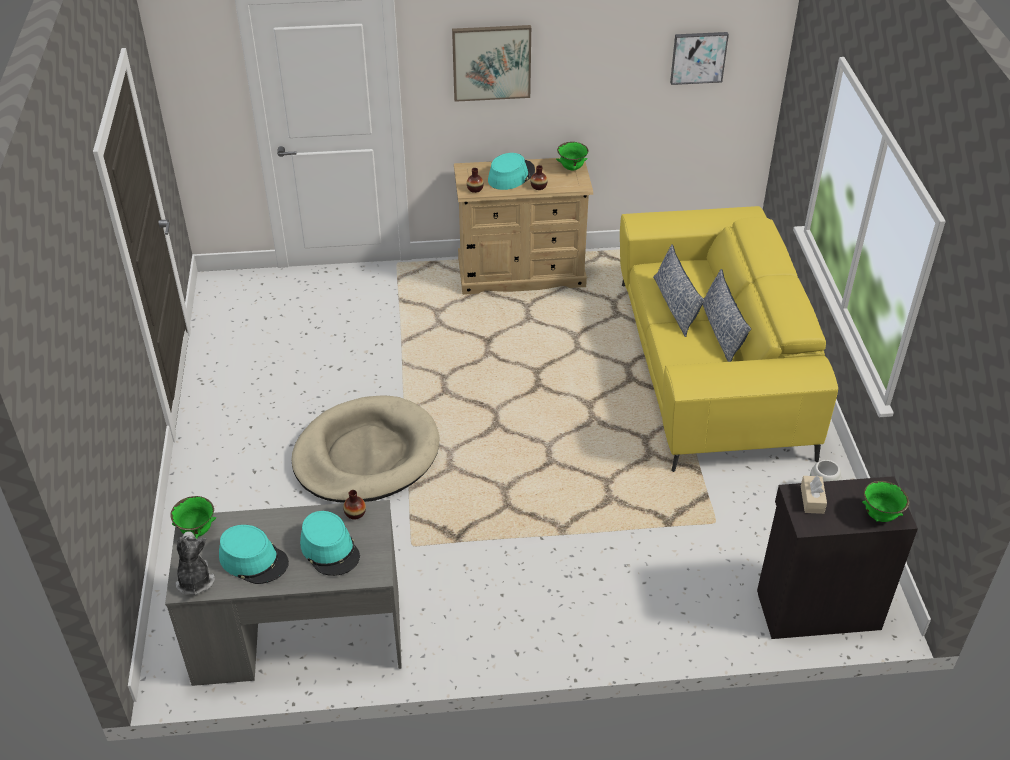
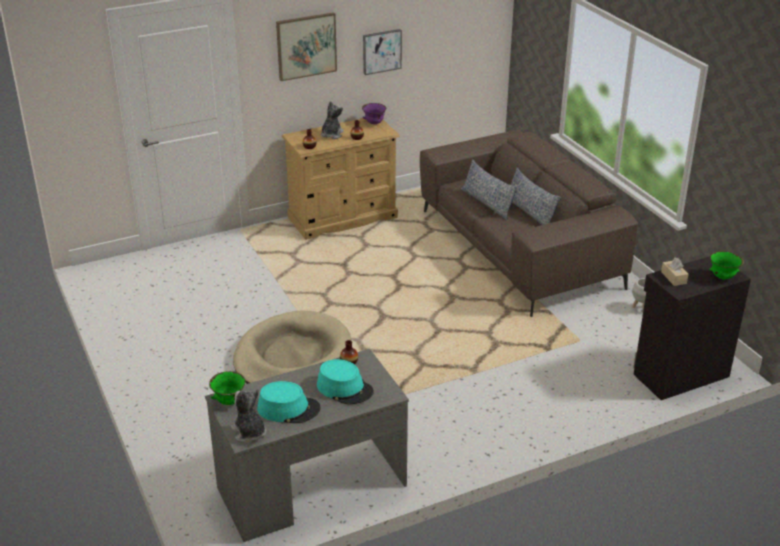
camera: 20 degrees left, 10 degrees down
(511, 175) = (331, 135): turquoise hat -> plush toy
(571, 168) = (374, 123): green bowl -> purple bowl
(698, 57) = (452, 25): picture -> picture (381, 51)
(710, 367) = (518, 249): yellow sofa -> brown sofa

